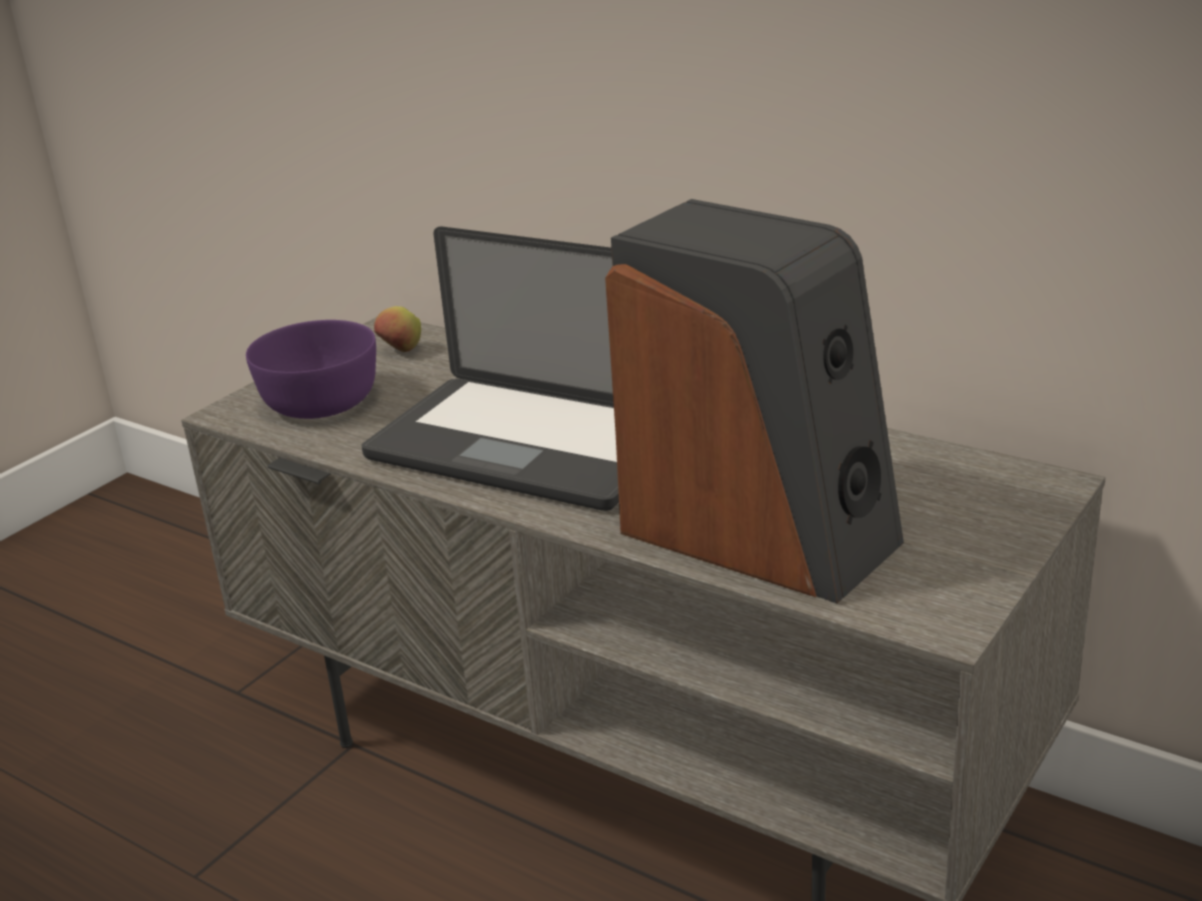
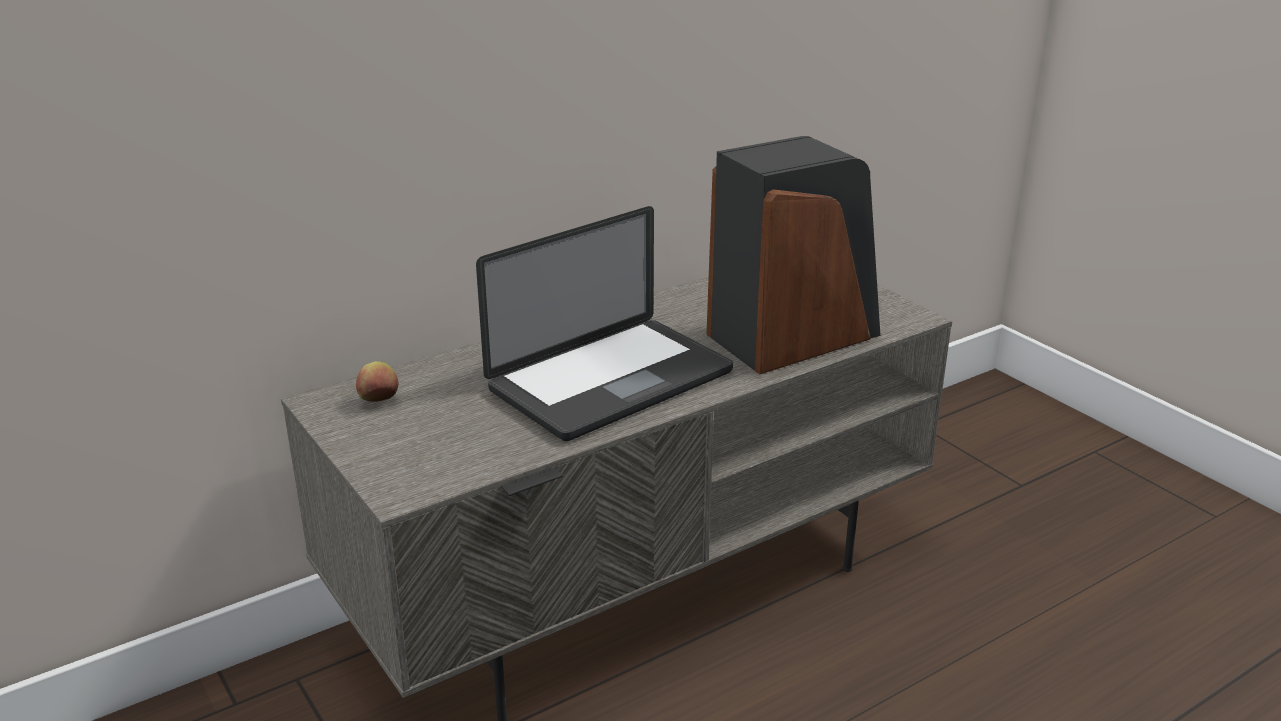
camera: 70 degrees left, 0 degrees up
(319, 403) = (436, 449): purple bowl -> none

